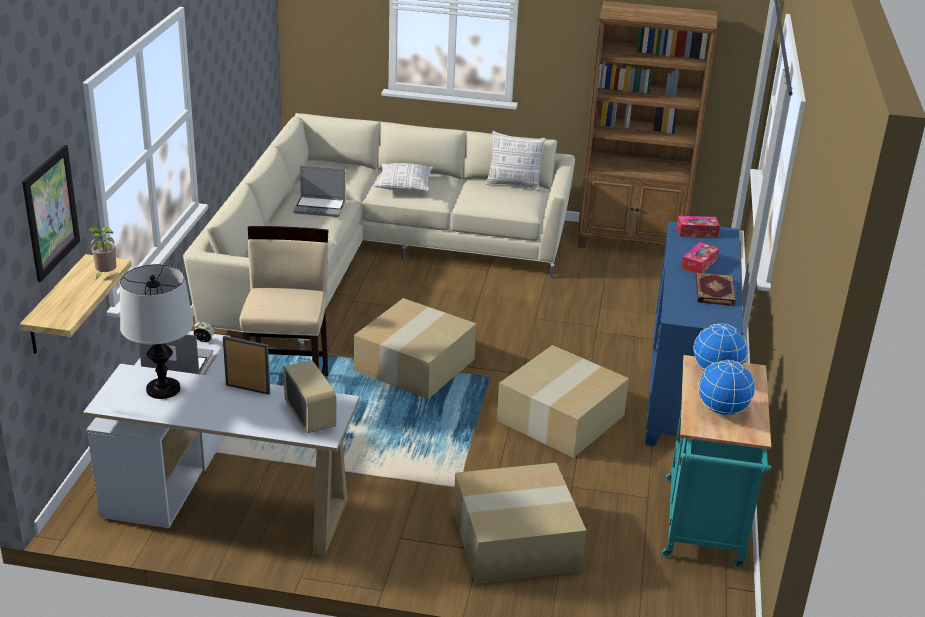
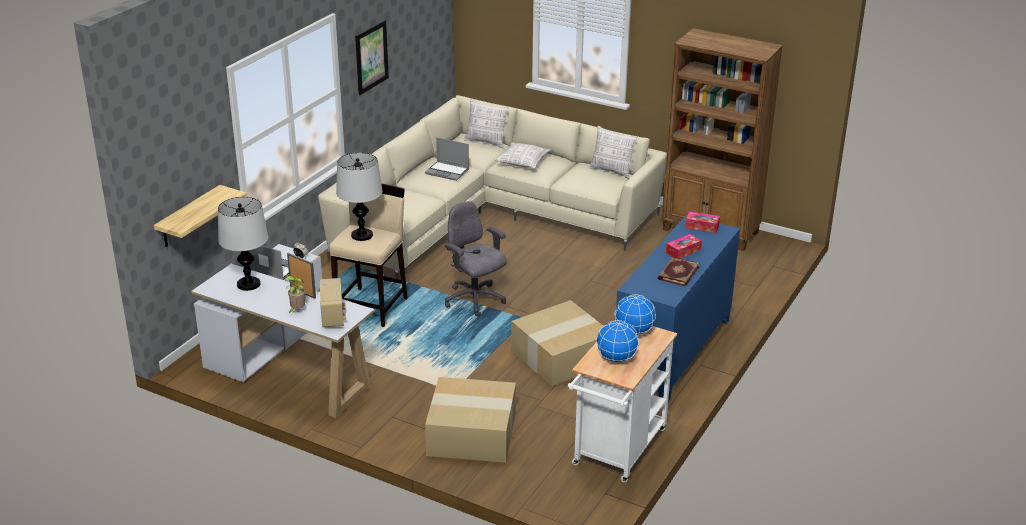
camera: 20 degrees right, 0 degrees up
(51, 212) = (188, 153): picture -> picture (371, 57)
(105, 275) = (223, 200): potted plant -> potted plant (297, 310)
(279, 300) = (362, 235): none -> table lamp
(344, 167) = (486, 142): none -> pillow
(414, 364) = (475, 300): cardboard box -> grey office chair
(703, 528) = (617, 451): turquoise cart -> white cart

